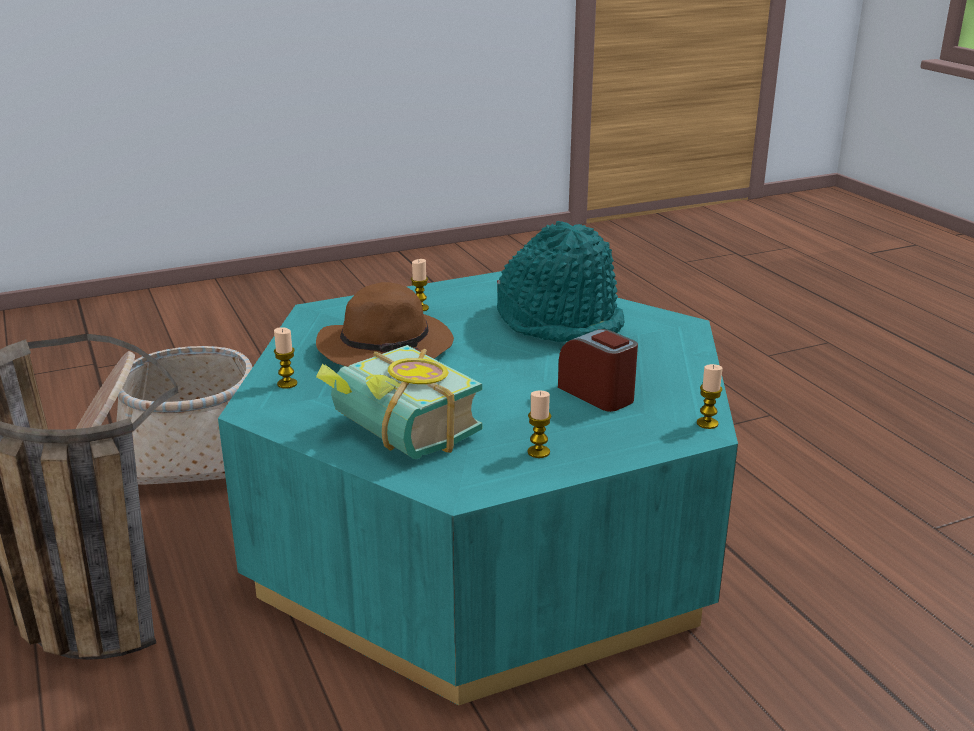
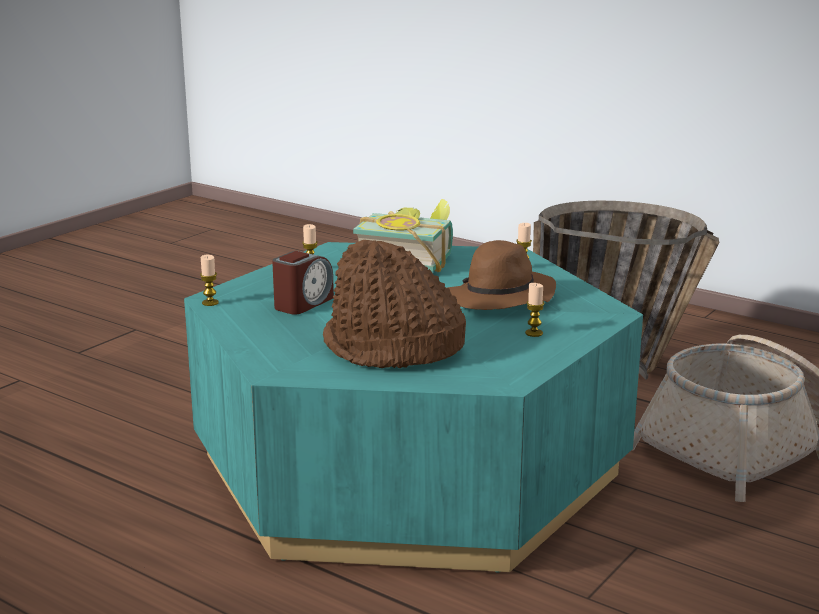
camera: 150 degrees right, 5 degrees down
(561, 322) = (392, 349): turquoise hat -> brown hat
(597, 394) = (303, 303): alarm clock -> alarm clock turned 75 degrees counterclockwise

